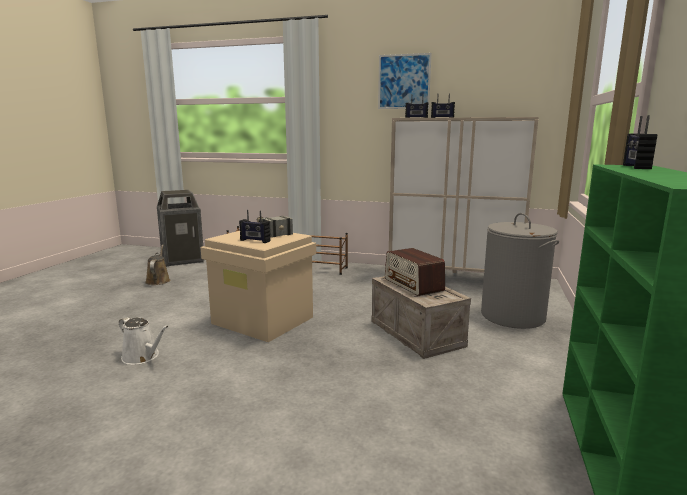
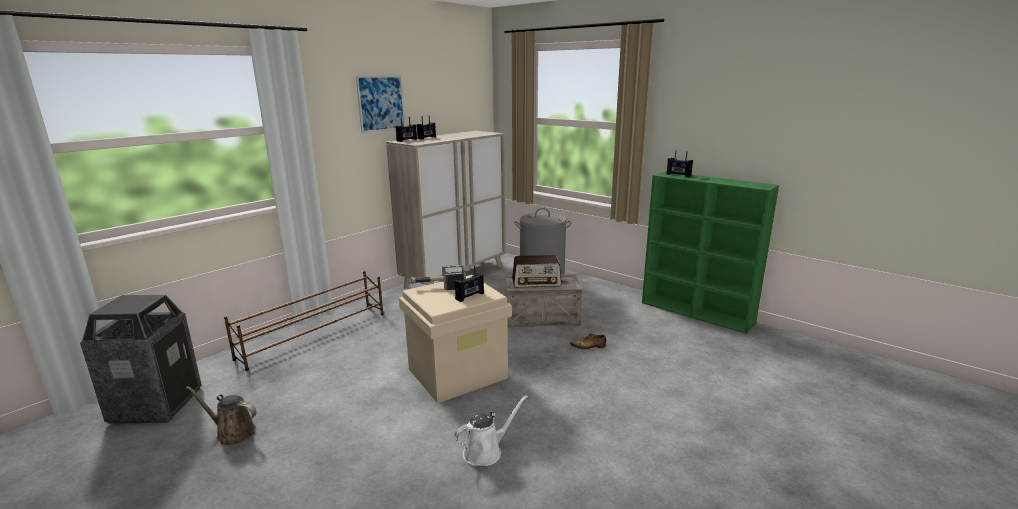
camera: 65 degrees left, 5 degrees up
(372, 373) = (589, 346): none -> shoe

